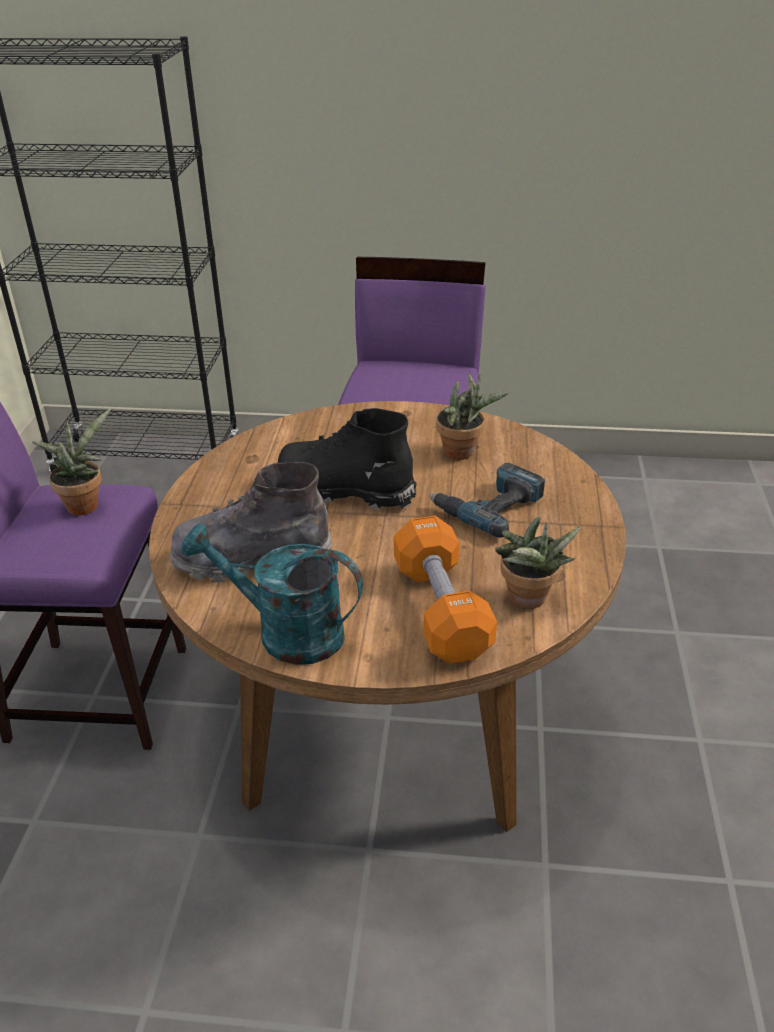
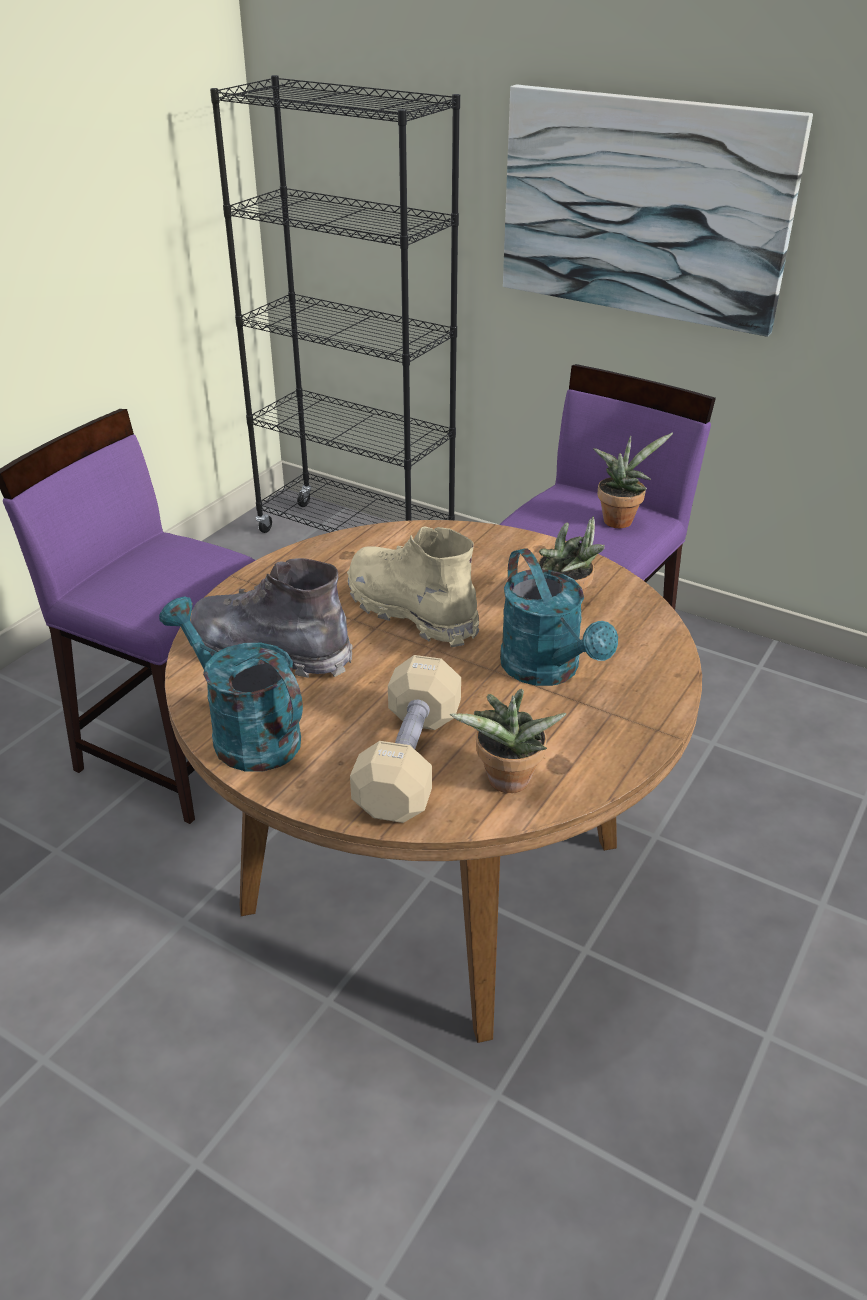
camera: 25 degrees right, 0 degrees up
(85, 504) = (183, 559): potted plant -> potted plant (620, 519)
(345, 490) = (411, 611): black boot -> beige boot
(371, 117) = (643, 208): none -> picture
(441, 609) = (409, 761): orange dumbbell -> beige dumbbell
(489, 506) = (548, 671): power drill -> turquoise watering can

